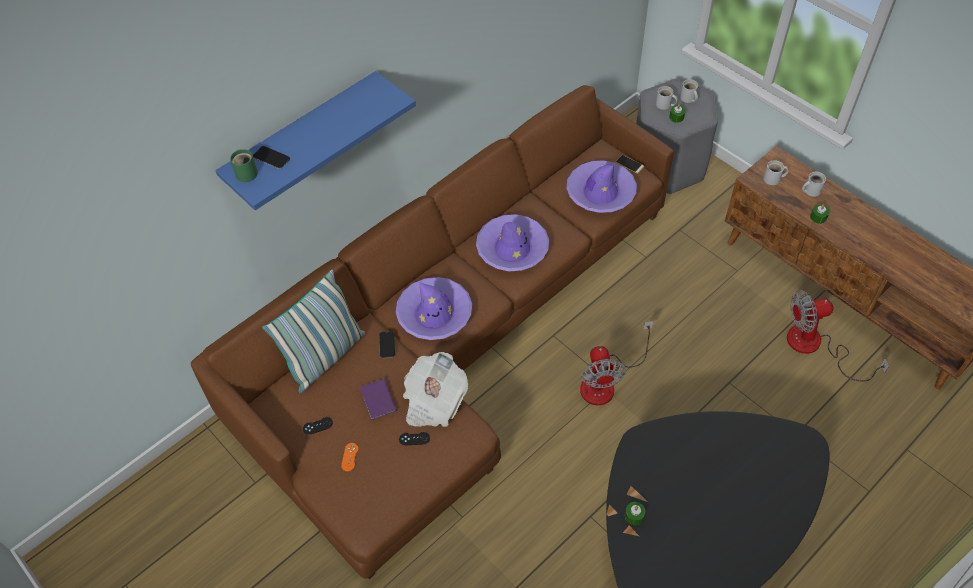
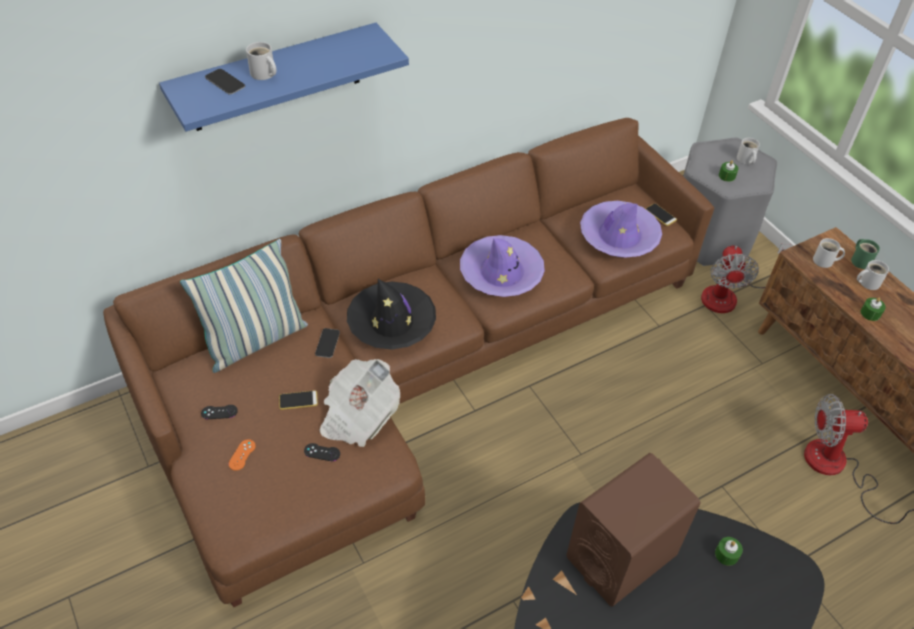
camera: 10 degrees right, 5 degrees down
(247, 172) = (192, 91): green mug -> green mug (860, 260)
(380, 400) = (298, 400): purple book -> phone
(434, 314) = (392, 322): purple hat -> black hat
(606, 382) = (575, 450): fan -> fan (729, 295)
(634, 515) = (555, 608): green candle -> green candle (726, 554)
(664, 105) = (716, 161): white mug -> white mug (263, 74)
(673, 463) = (621, 556): none -> brown speaker

